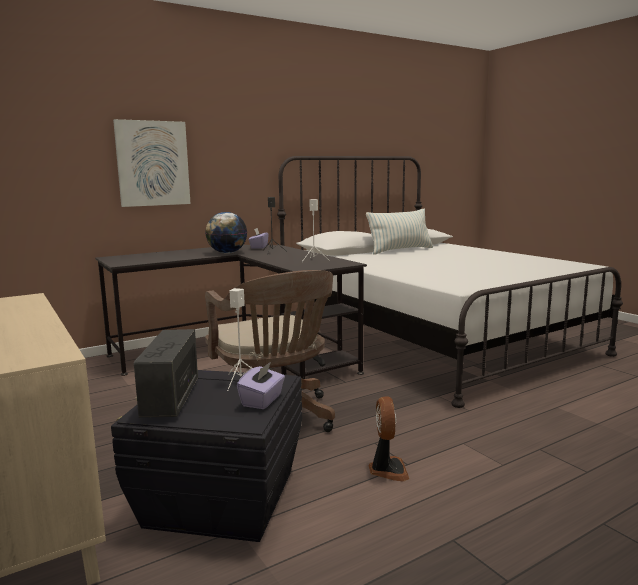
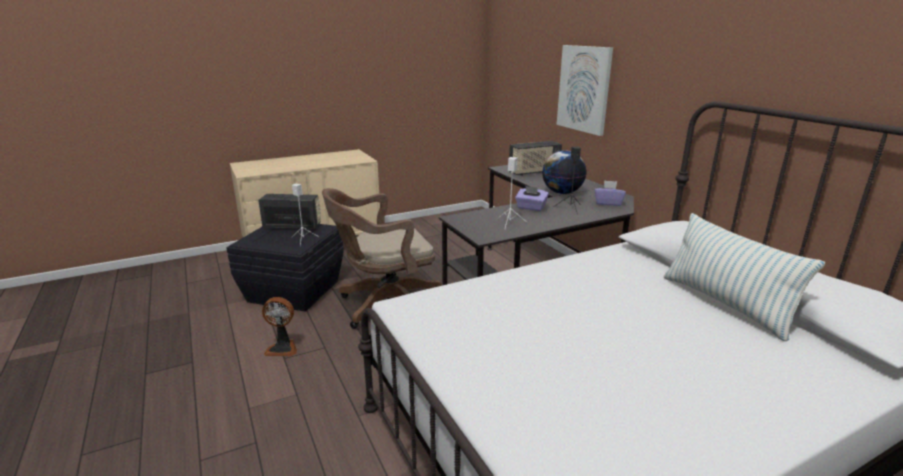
camera: 95 degrees right, 10 degrees up
(148, 257) = (534, 172): none -> radio
(262, 400) = (268, 245): purple tissue box -> purple tissue box (531, 208)

